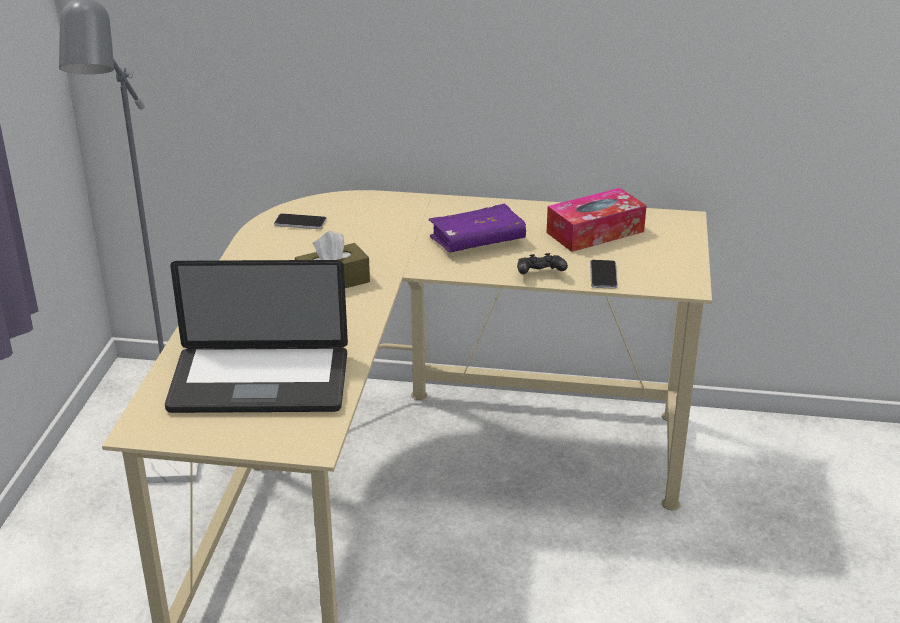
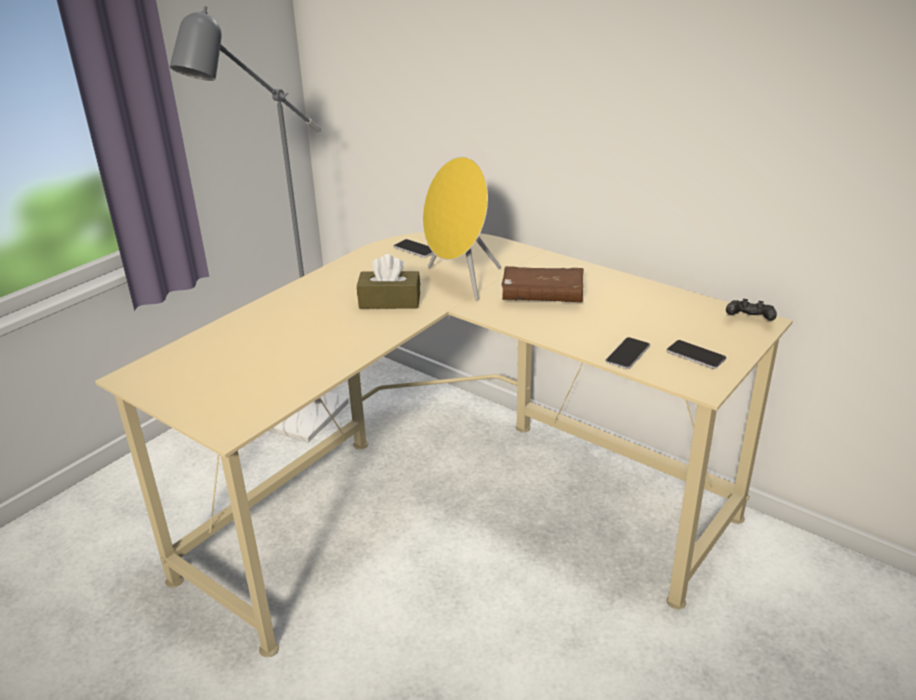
camera: 30 degrees right, 0 degrees up
(259, 383) = (249, 366): laptop -> none
(383, 245) = (460, 281): none -> yellow speaker
(477, 241) = (542, 296): purple book -> brown book
(540, 275) = (568, 339): black game controller -> black game controller (749, 320)
(595, 232) = (658, 313): tissue box -> none
(658, 262) = (695, 355): none -> phone

